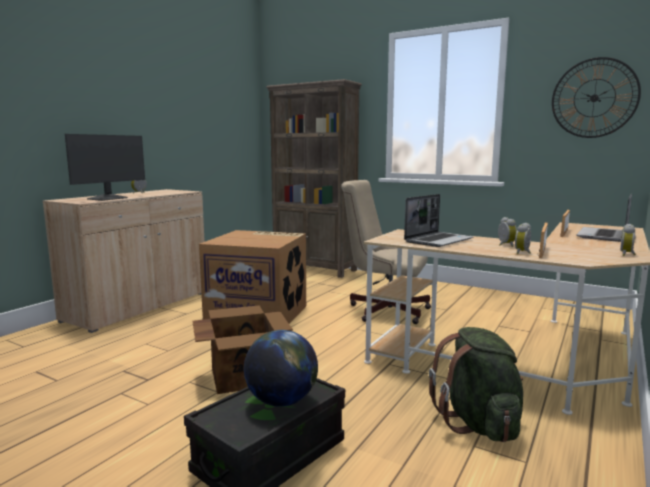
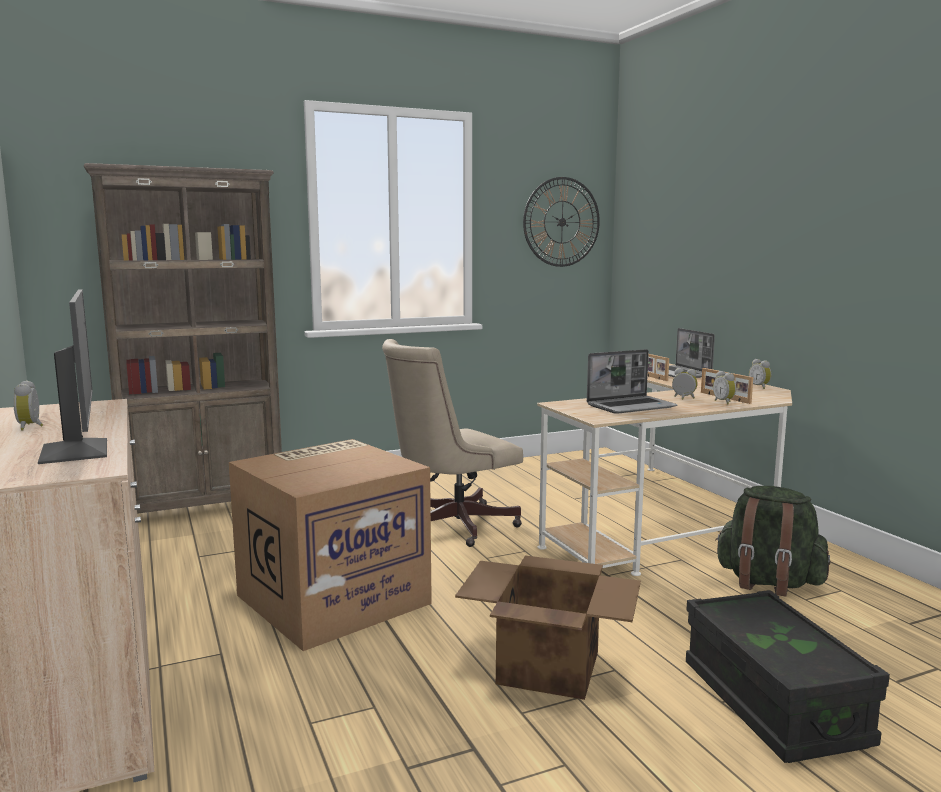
camera: 55 degrees left, 0 degrees up
(282, 401) = (782, 627): globe -> none
(438, 240) = (631, 406): laptop -> laptop turned 75 degrees clockwise

